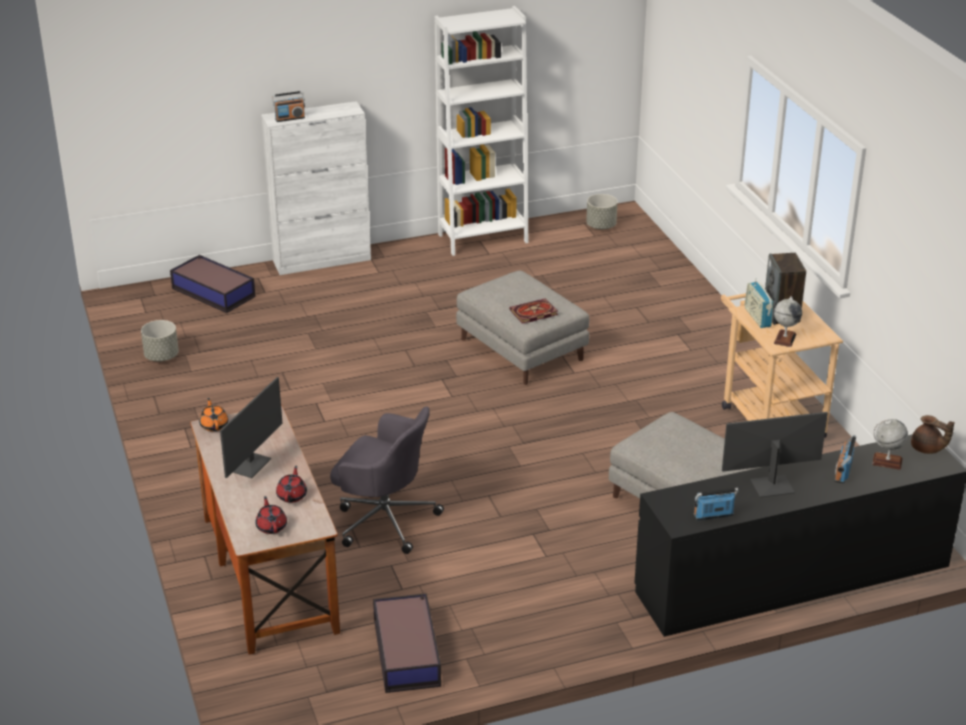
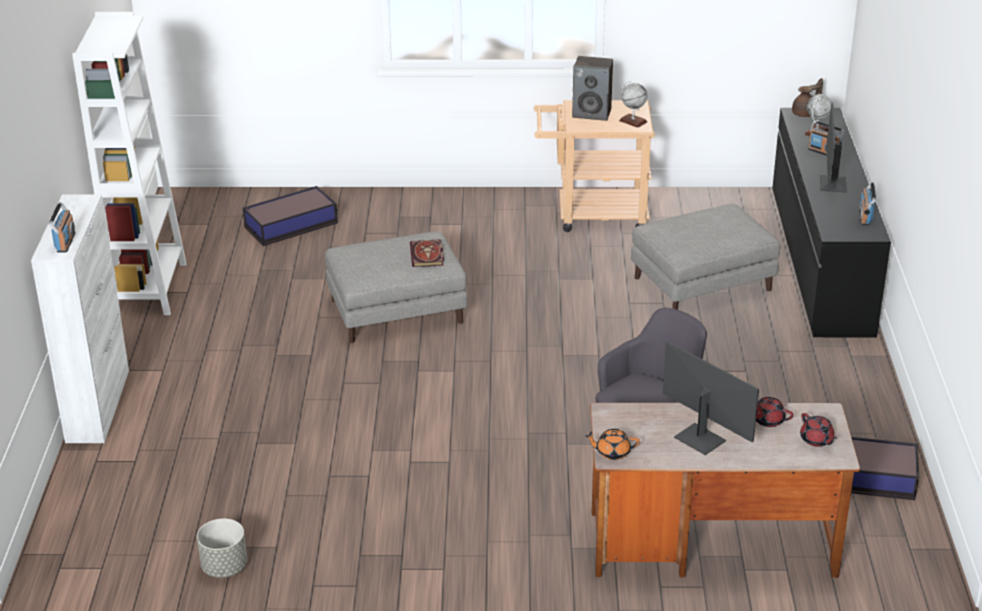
camera: 70 degrees left, 0 degrees up
(213, 292) = (99, 502): storage box -> storage box (289, 225)
(271, 526) = (816, 440): red teapot -> red teapot turned 120 degrees counterclockwise
(601, 226) = (192, 216): grey planter -> none
(757, 317) = (590, 124): radio -> none

